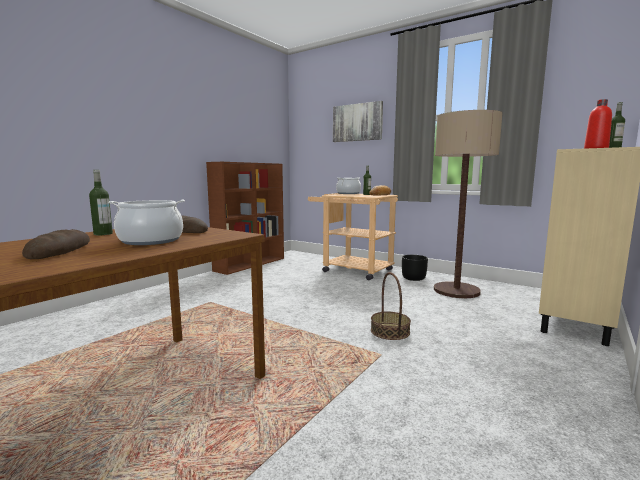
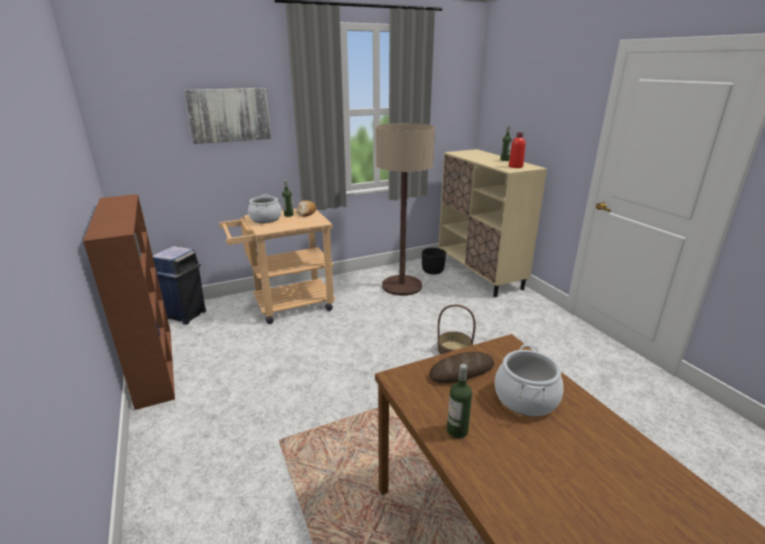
camera: 60 degrees left, 15 degrees up
(59, 250) = (567, 460): bread -> none
(303, 256) = (185, 314): none -> blue trash can
(414, 278) = (353, 288): black planter -> black planter (433, 271)

